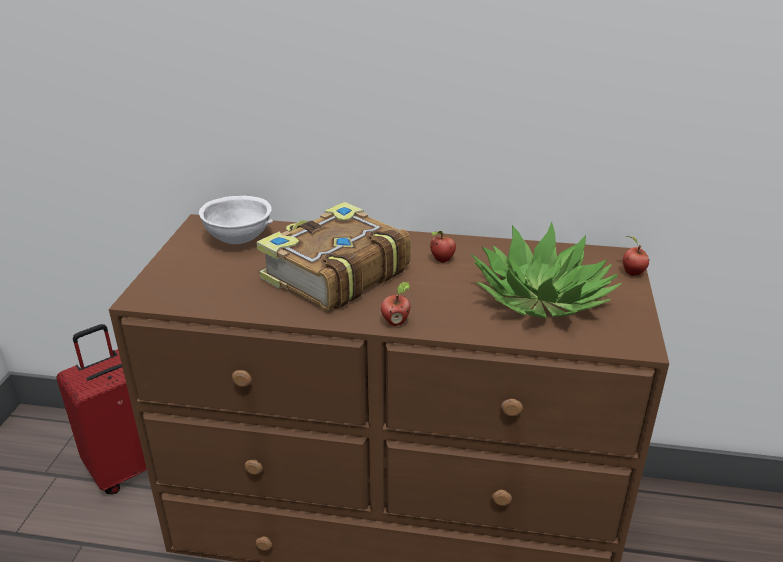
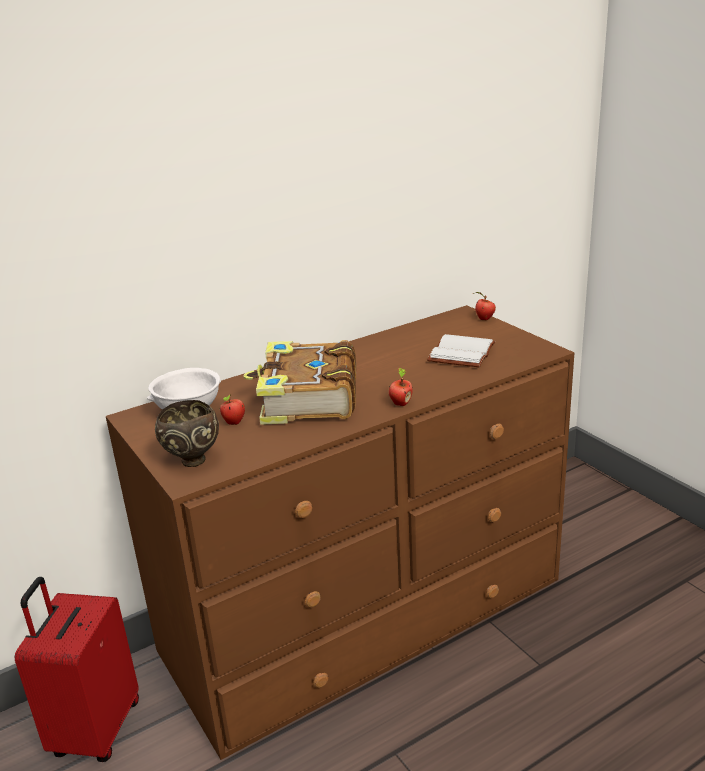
camera: 40 degrees left, 5 degrees down
(172, 283) = (192, 460): none -> brown bowl
(442, 260) = (364, 360): apple -> apple (234, 423)
(541, 298) = (460, 353): potted plant -> white book

